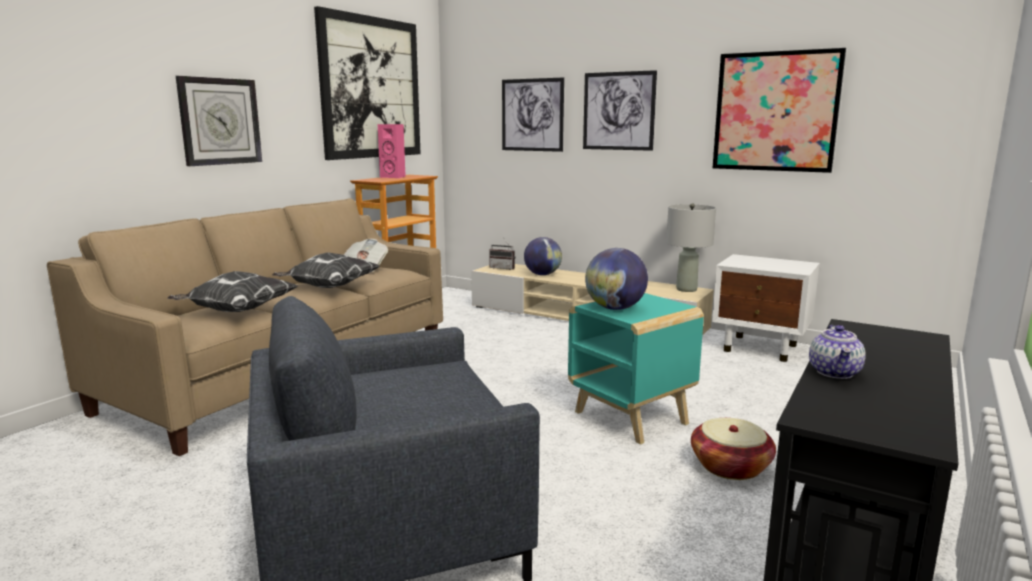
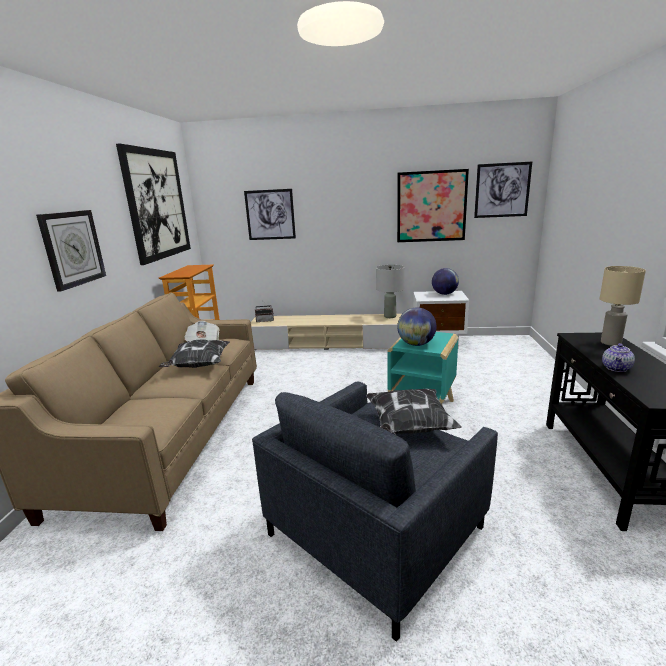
camera: 25 degrees left, 5 degrees up
(236, 312) = (159, 404): pillow -> pillow (408, 428)
(394, 177) = (184, 269): pink speaker -> none
(542, 274) = (296, 321): globe -> globe (444, 294)
(618, 111) = (333, 209): picture -> picture (502, 190)
(730, 467) = (498, 421): basket -> none
(835, 373) = (616, 368): teapot -> teapot turned 45 degrees clockwise
(904, 344) = (610, 343): none -> beige table lamp

